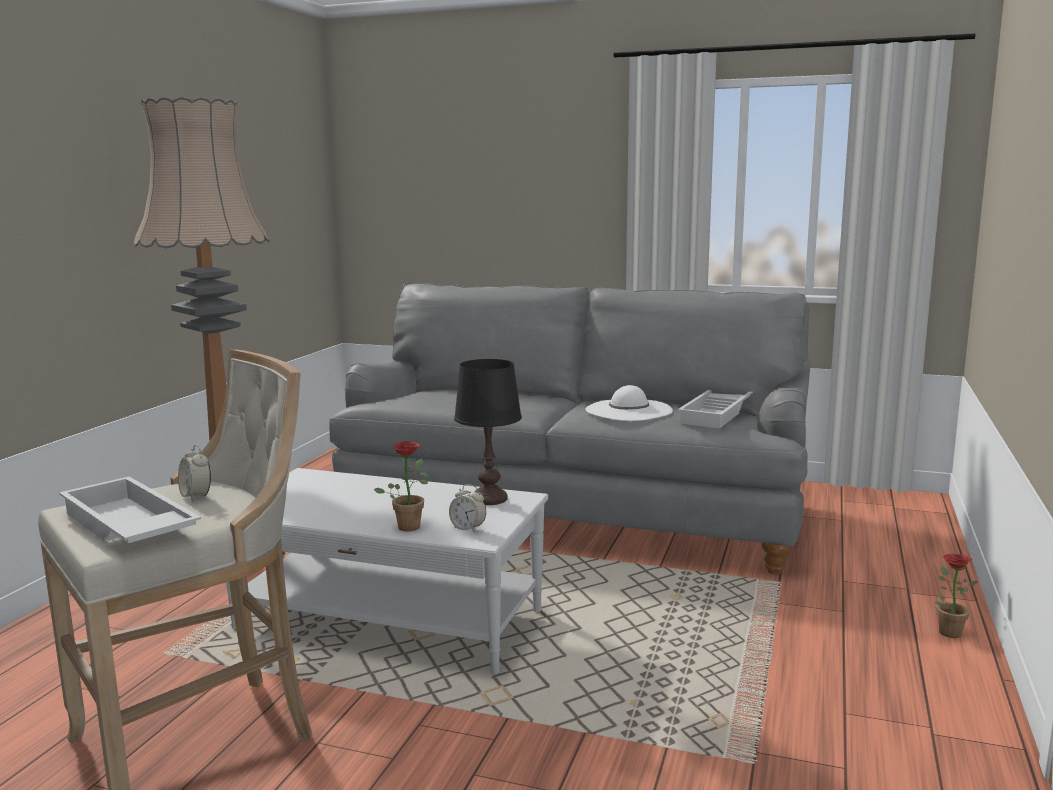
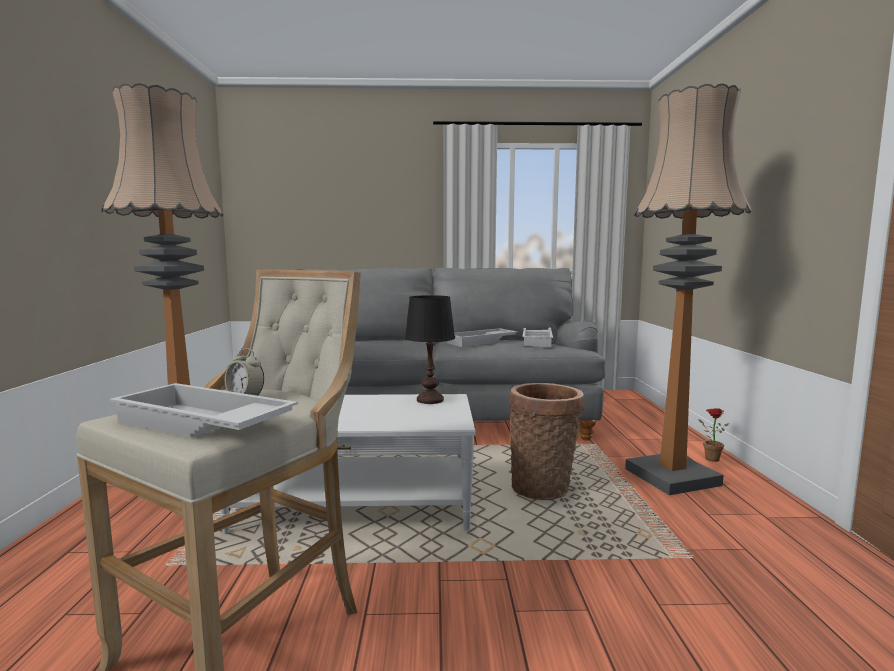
camera: 20 degrees left, 5 degrees down
(409, 525) = (389, 421): potted plant -> none
(468, 528) = (437, 418): alarm clock -> none
(628, 410) = (481, 342): white hat -> white tray
(641, 635) = (543, 487): none -> basket
(849, 650) = (672, 477): none -> floor lamp

